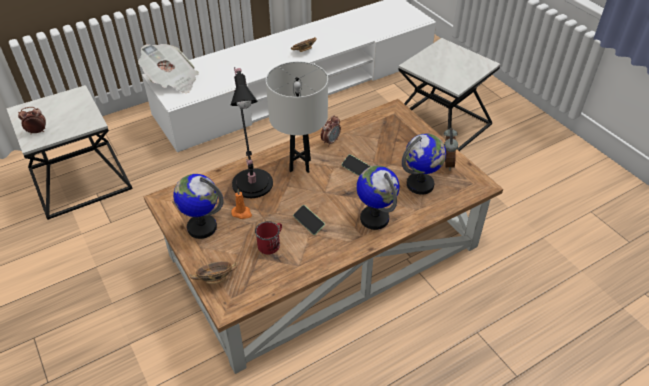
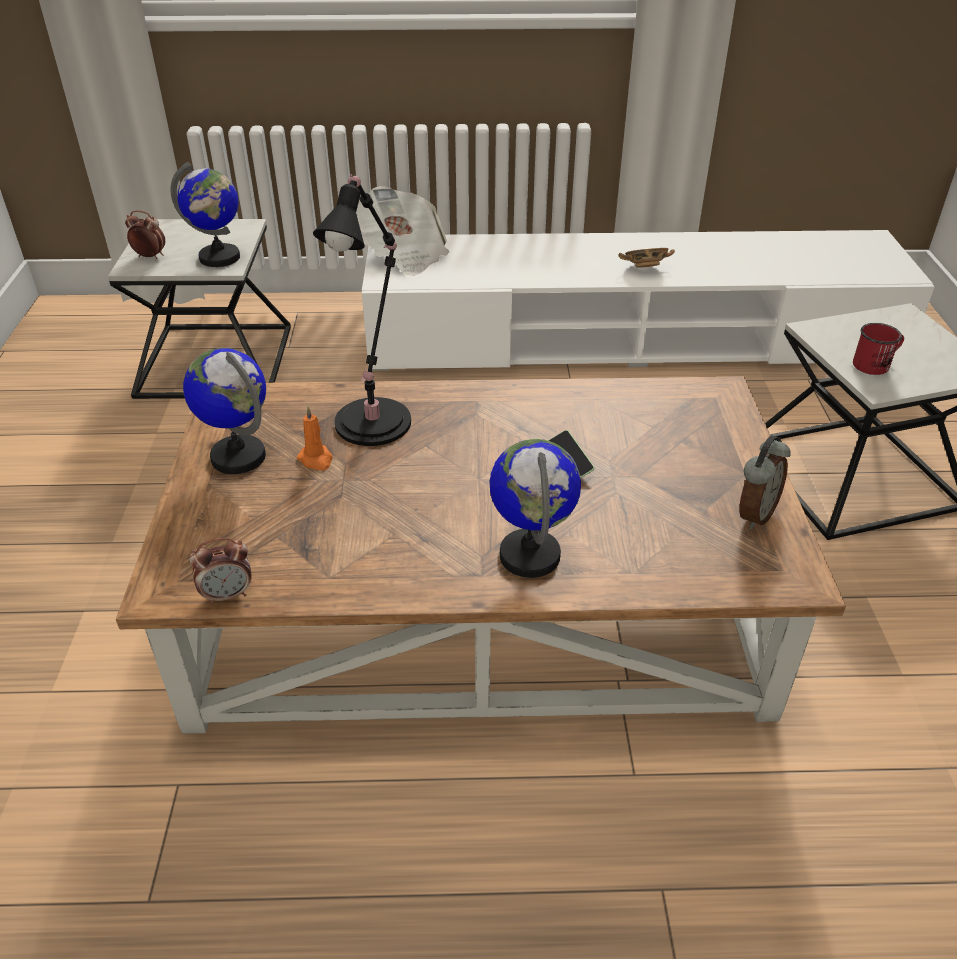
camera: 30 degrees right, 5 degrees down
(215, 278) = (185, 540): bowl -> none
(271, 244) = (317, 524): red mug -> red mug (875, 364)
(300, 166) = (474, 423): white table lamp -> none
(309, 223) = (408, 516): phone -> none
(330, 141) = (559, 404): alarm clock -> alarm clock (228, 594)
(420, 185) = (669, 532): globe -> globe (220, 258)

